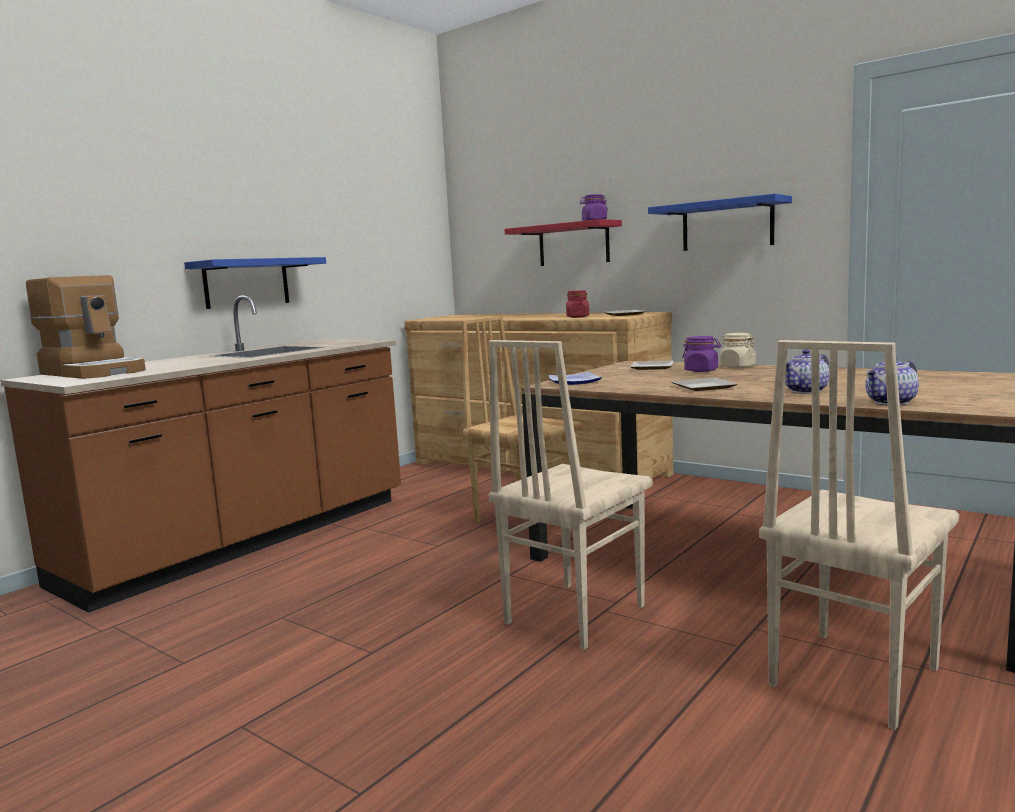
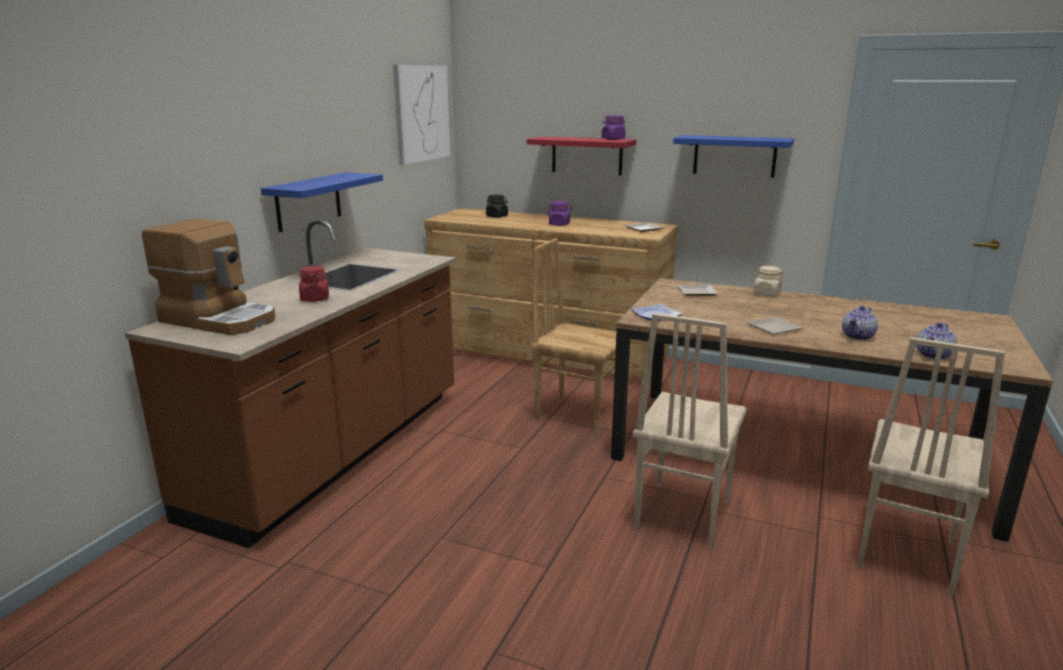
camera: 15 degrees left, 10 degrees up
(401, 212) = (421, 113): none -> picture
(481, 316) = (497, 216): none -> black jar
(577, 317) = (603, 230): red jar -> red jar (315, 299)
(701, 370) = (744, 299): purple jar -> purple jar (559, 224)

